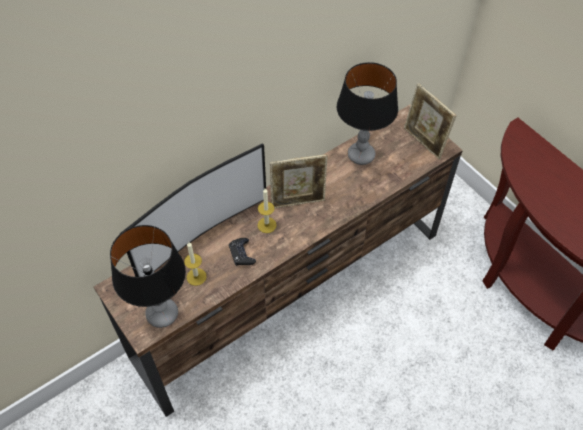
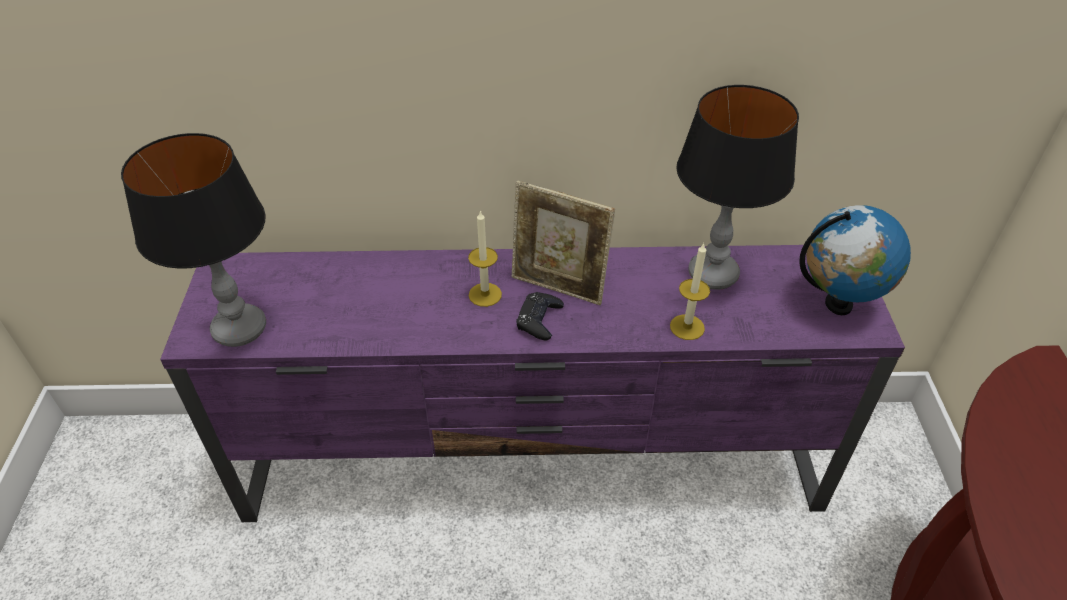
camera: 35 degrees right, 10 degrees down
(196, 276) = (328, 308): candle -> candle (687, 327)
(201, 234) = (386, 262): television -> none
(242, 254) = (415, 313): black game controller -> black game controller (539, 320)
(292, 293) = (536, 465): brown tv stand -> purple tv stand
(423, 142) = (838, 304): picture frame -> globe

